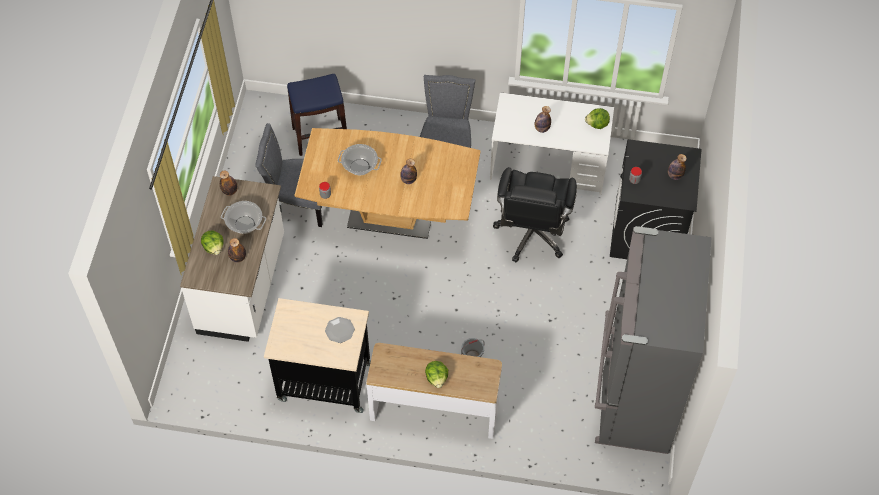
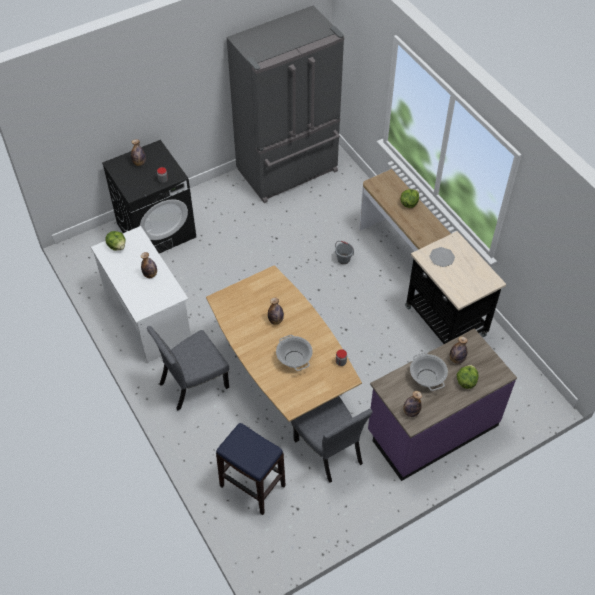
camera: 130 degrees left, 5 degrees down
(243, 285) = (432, 428): white counter -> purple counter
(532, 233) = (216, 288): black office chair -> none

